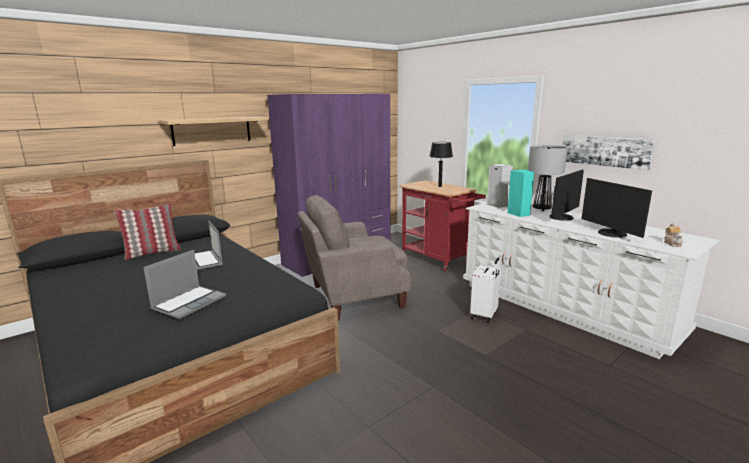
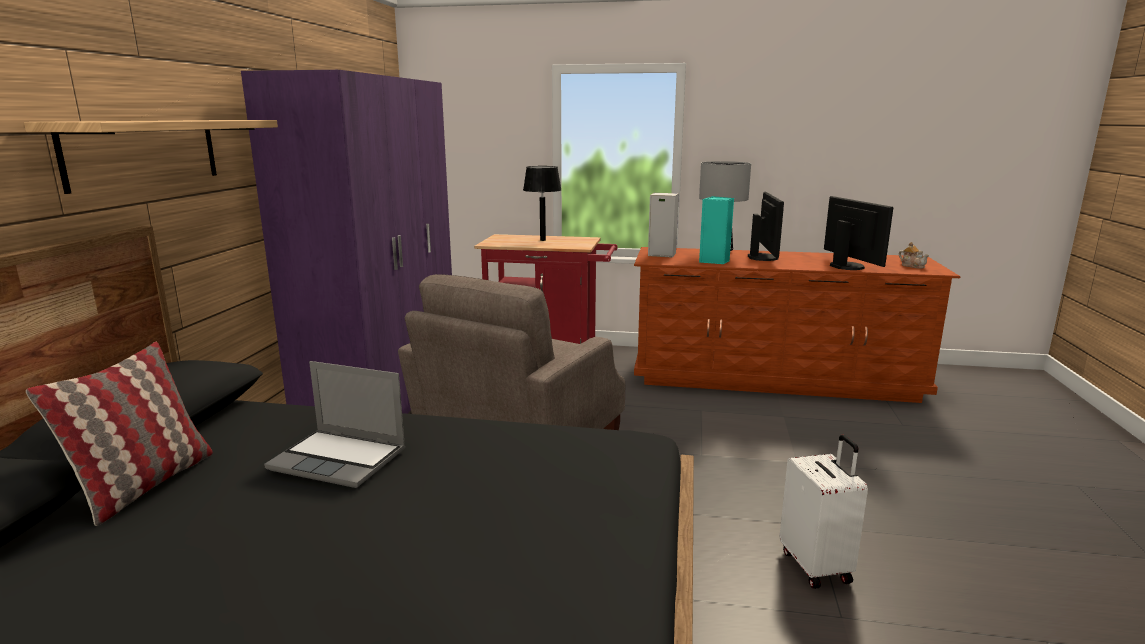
camera: 40 degrees left, 0 degrees up
(189, 303) = (523, 536): laptop -> none
(484, 315) = (720, 415): white suitcase -> white suitcase (817, 566)
(563, 307) = (773, 378): white dresser -> brown dresser
(604, 151) = (779, 165): picture -> none
(611, 234) = (848, 266): monitor -> monitor turned 135 degrees counterclockwise

